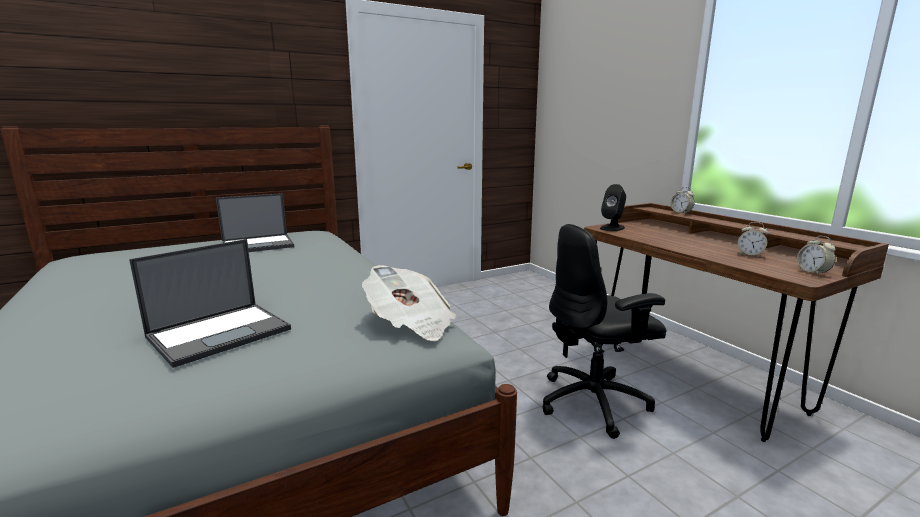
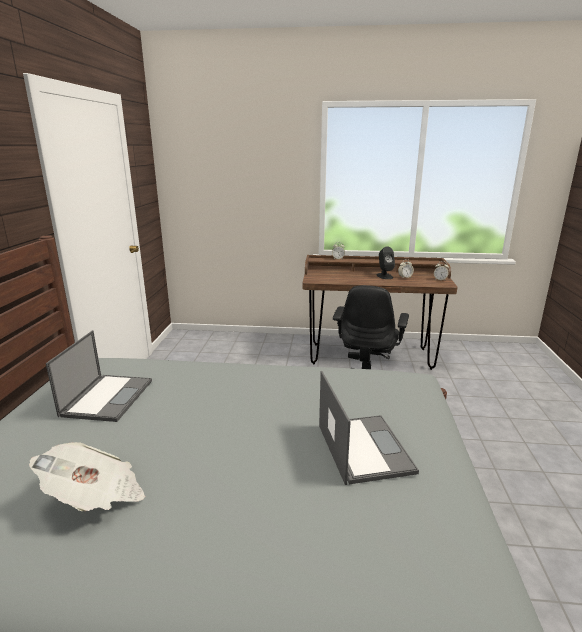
camera: 55 degrees left, 5 degrees up
(411, 324) = (396, 380): newspaper -> newspaper (96, 496)
(612, 228) = (317, 279): black speaker -> black speaker (384, 276)

